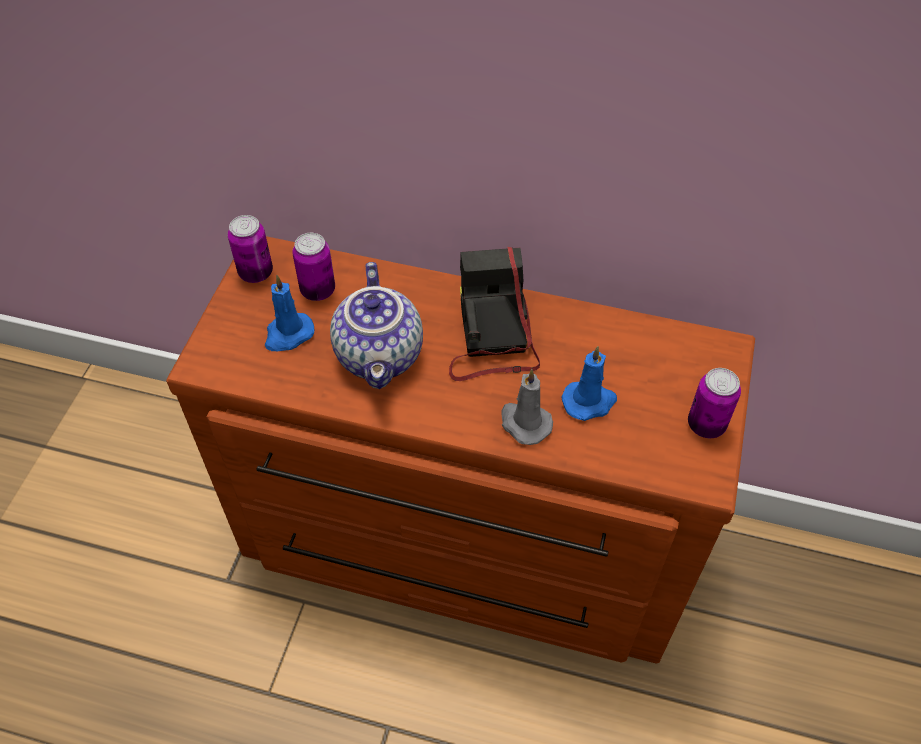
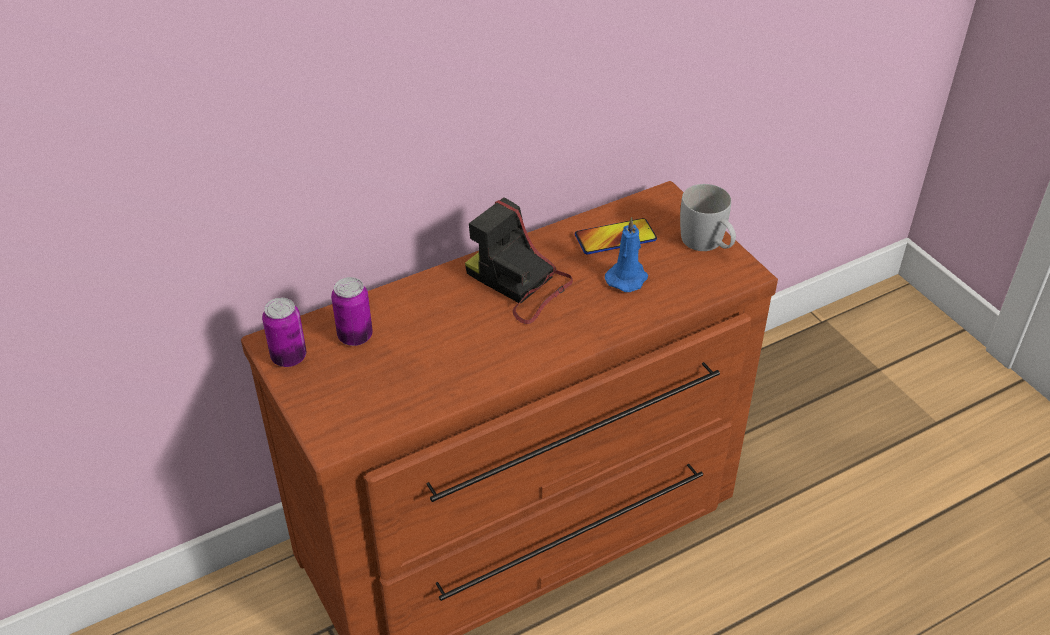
camera: 45 degrees left, 10 degrees down
(288, 334) = (373, 377): blue candle -> none
(381, 356) = (460, 344): teapot -> none
(524, 422) = (605, 316): grey candle -> none
(627, 356) = (615, 238): none -> phone
(706, 425) = (707, 244): can -> white mug

